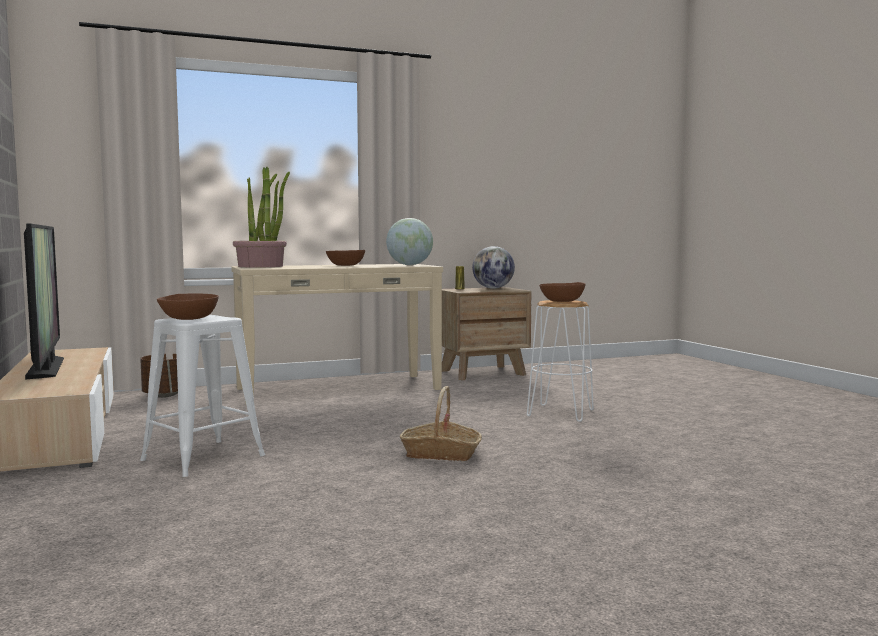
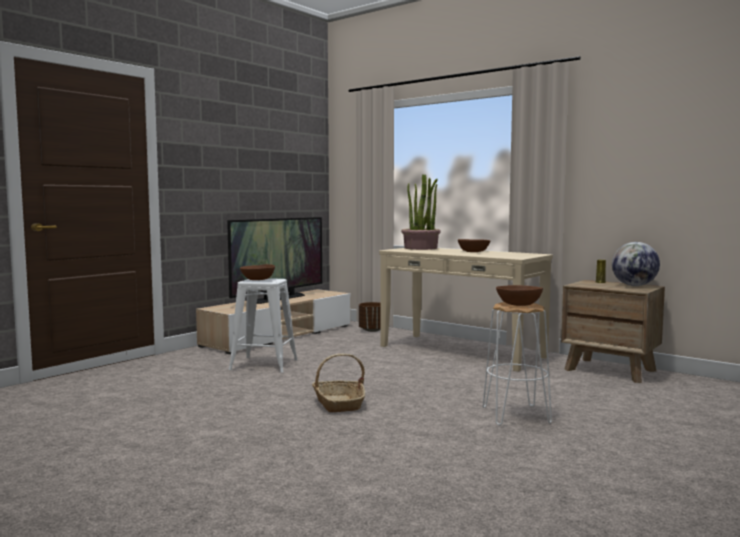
camera: 60 degrees right, 0 degrees up
(409, 265) = (517, 255): globe -> none

